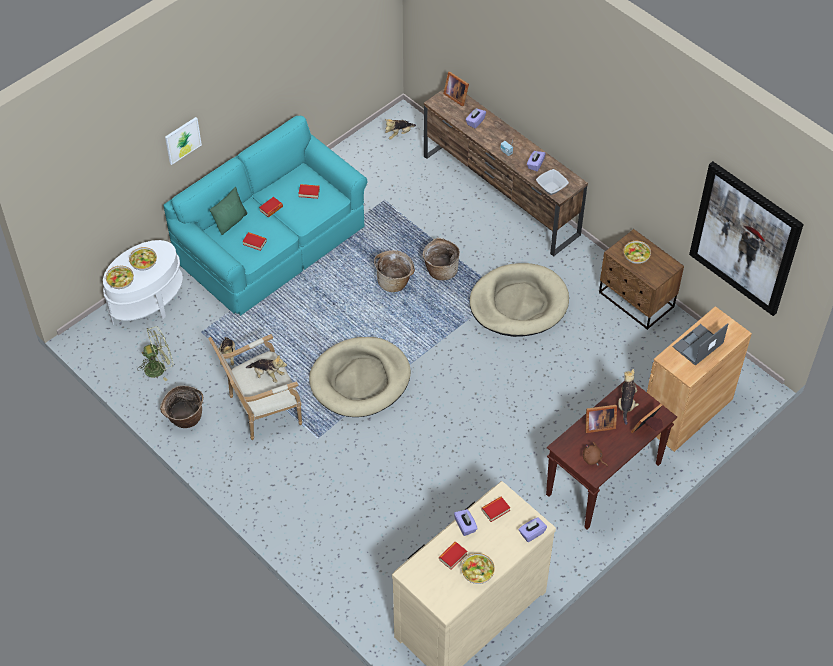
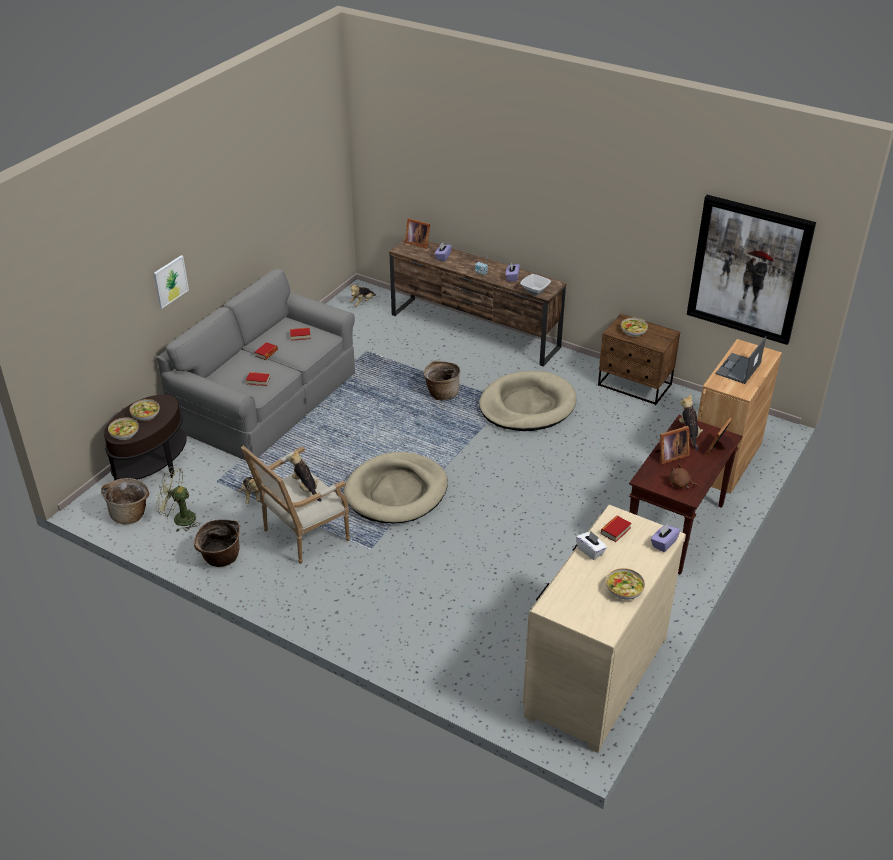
camera: 15 degrees left, 15 degrees down
(147, 302) = (152, 467): white side table -> brown side table
(159, 367) = (179, 519): green fan -> green fan turned 135 degrees counterclockwise
(230, 221) = (228, 369): green pillow -> none
(267, 375) = (306, 488): plush toy -> plush toy turned 135 degrees counterclockwise
(271, 242) = (267, 398): turquoise sofa -> grey sofa
(394, 281) = (400, 409): basket -> basket (130, 514)
(452, 556) = (590, 581): book -> none
(465, 526) = (590, 551): purple tissue box -> white tissue box

